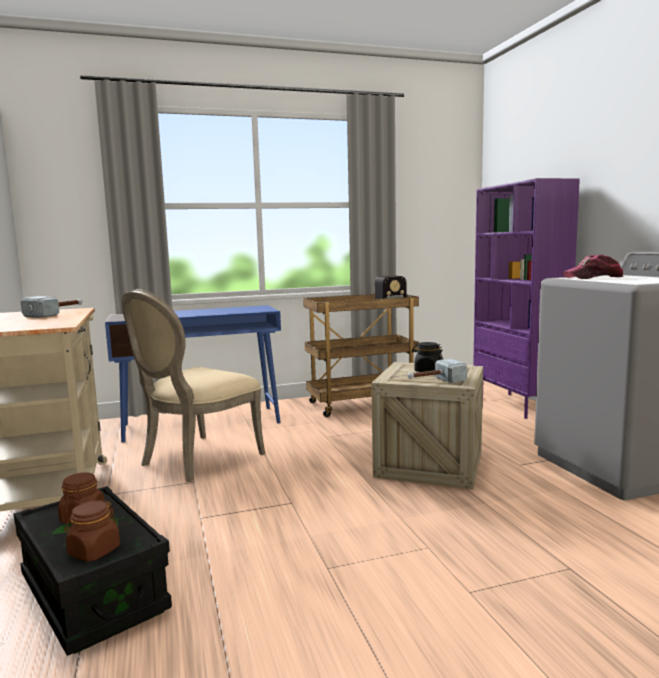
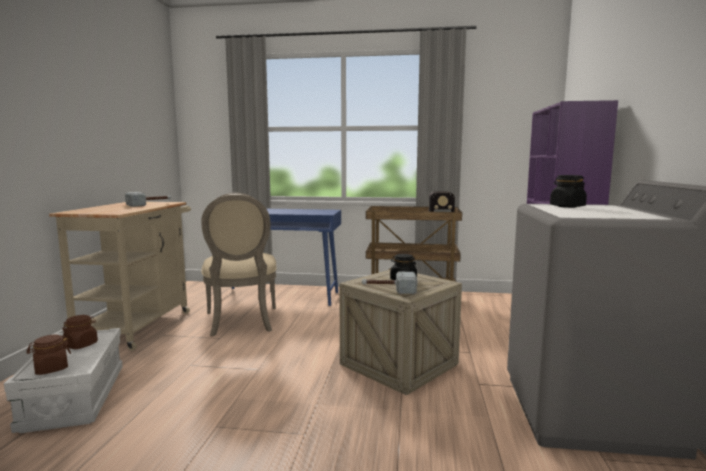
camera: 25 degrees right, 0 degrees up
(93, 593) = (75, 398): black storage box -> white storage box
(197, 460) = (241, 322): beige chair -> beige chair turned 75 degrees counterclockwise
(593, 277) = (567, 206): cap -> black jar

